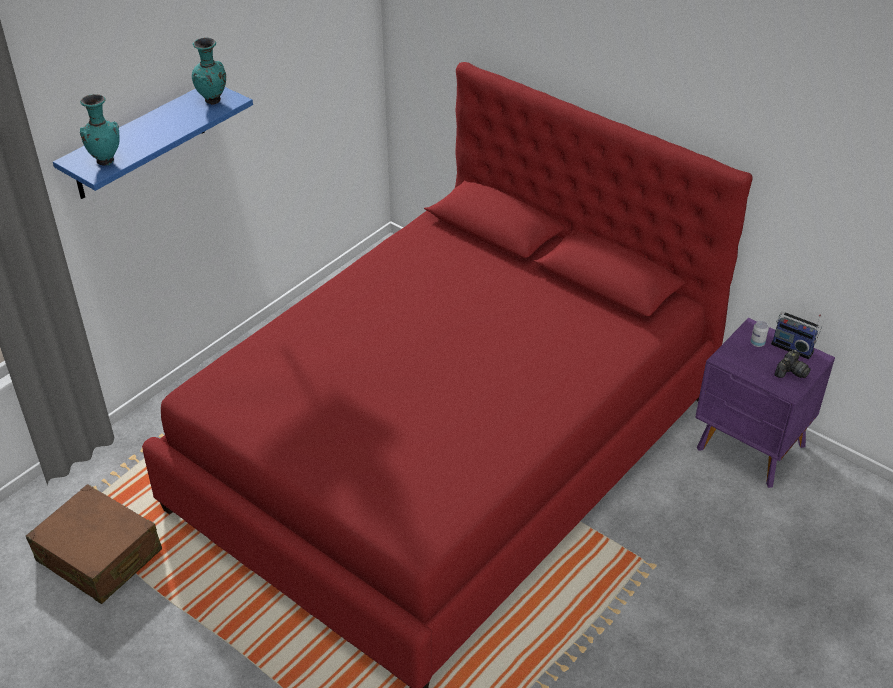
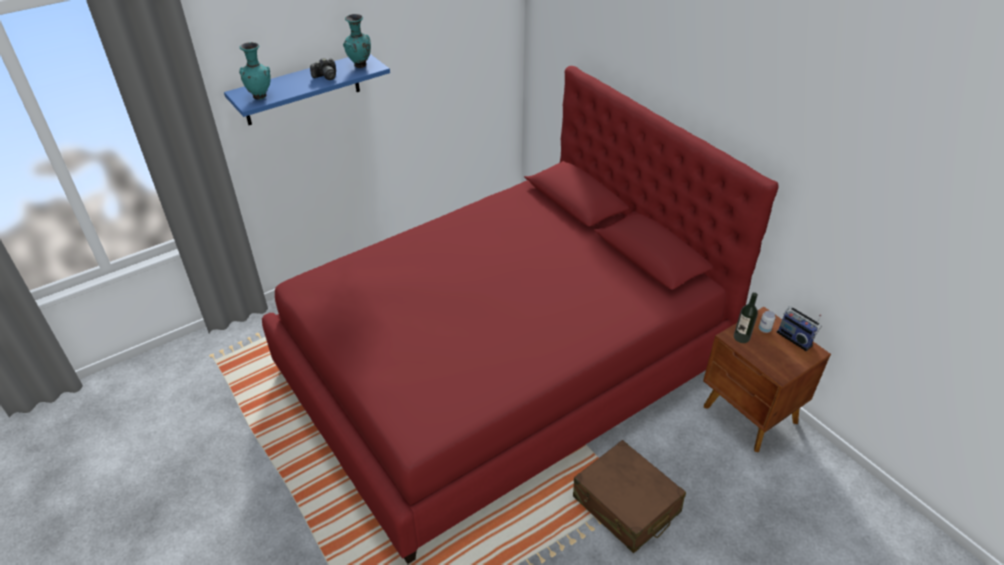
camera: 15 degrees right, 0 degrees up
(99, 556) = (222, 393): brown suitcase -> brown suitcase (626, 505)
(735, 357) = (741, 337): none -> bottle
(751, 449) = (749, 416): purple nightstand -> brown nightstand
(790, 372) = (786, 359): camera -> camera (326, 76)

